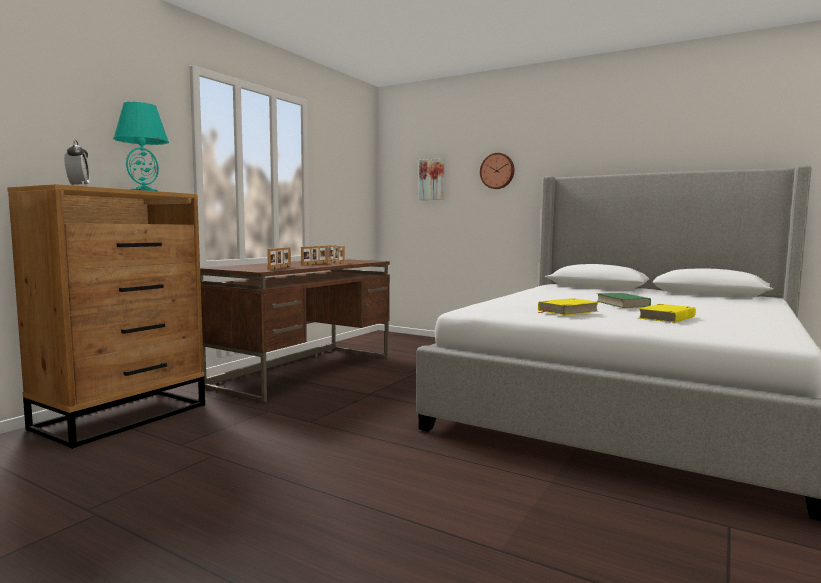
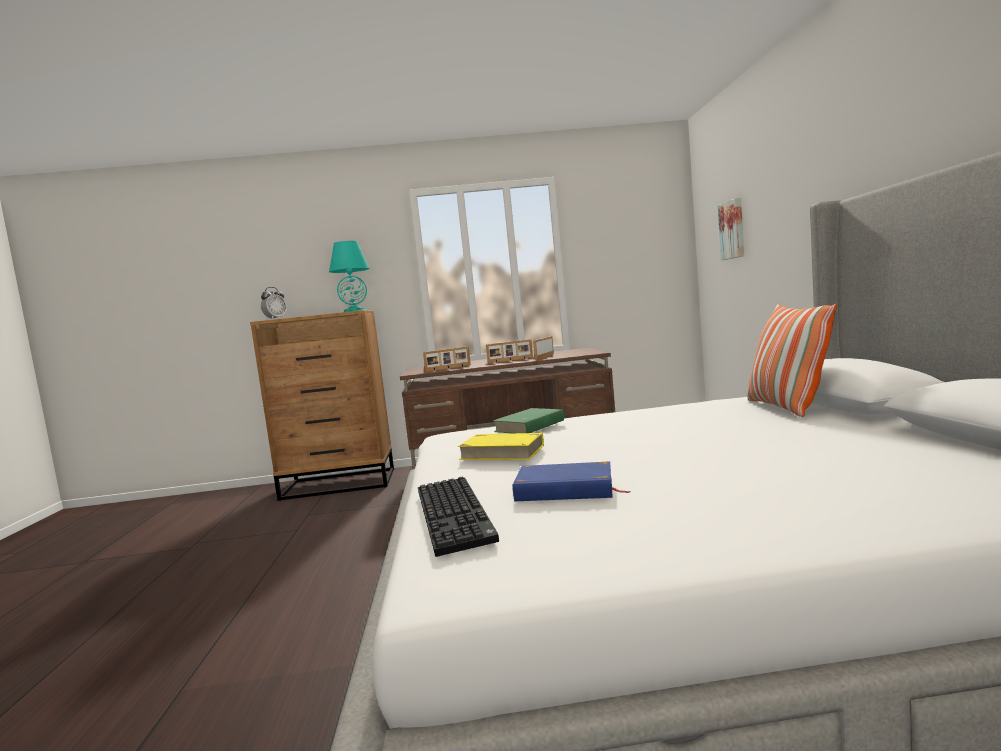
camera: 55 degrees right, 0 degrees up
(497, 171) = (790, 203): wall clock -> none
(583, 289) = (786, 407): none -> pillow
(622, 304) = (652, 449): green book -> green book (530, 426)
(667, 317) = (565, 489): yellow book -> blue book
(684, 328) = (456, 515): none -> keyboard

